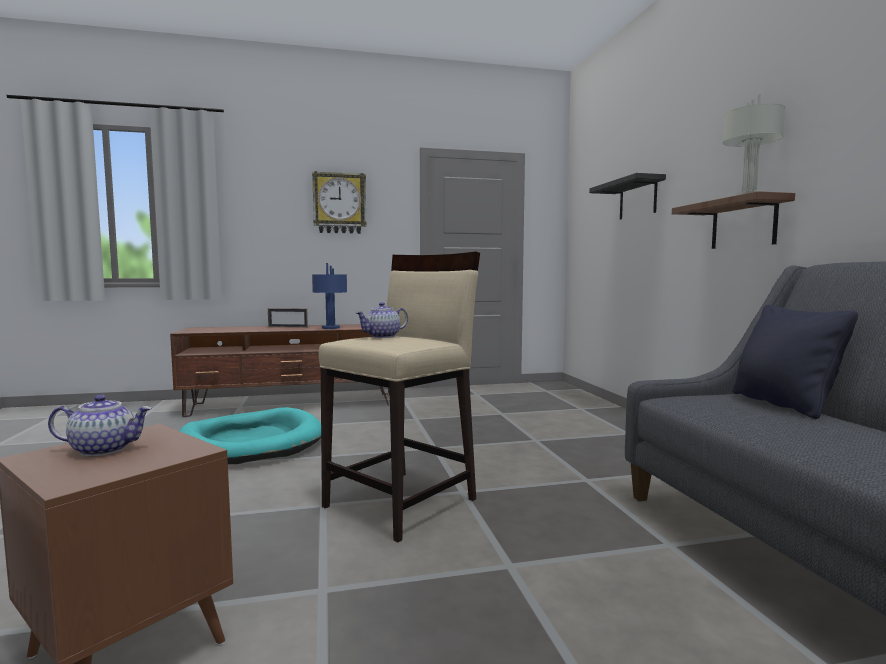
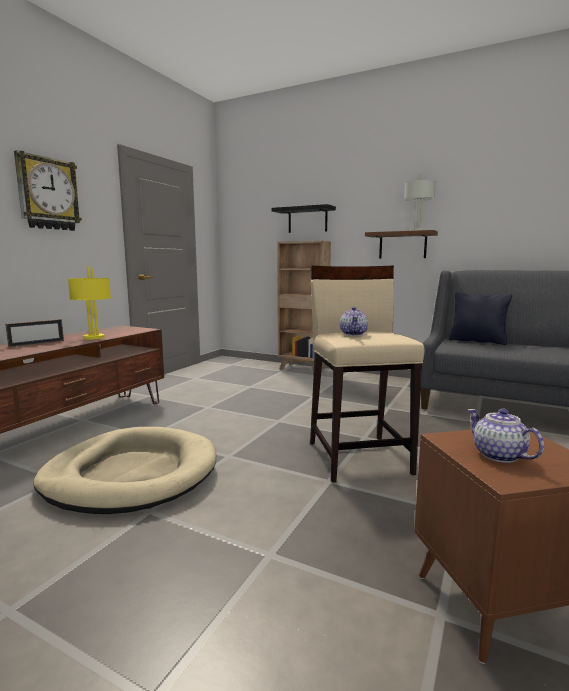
camera: 50 degrees left, 5 degrees up
(104, 449) = (498, 455): teapot -> teapot turned 60 degrees counterclockwise
(251, 442) = (131, 475): turquoise dog bed -> beige dog bed
(330, 328) = (93, 337): blue table lamp -> yellow table lamp
(613, 412) = (303, 369): none -> brown bookcase

